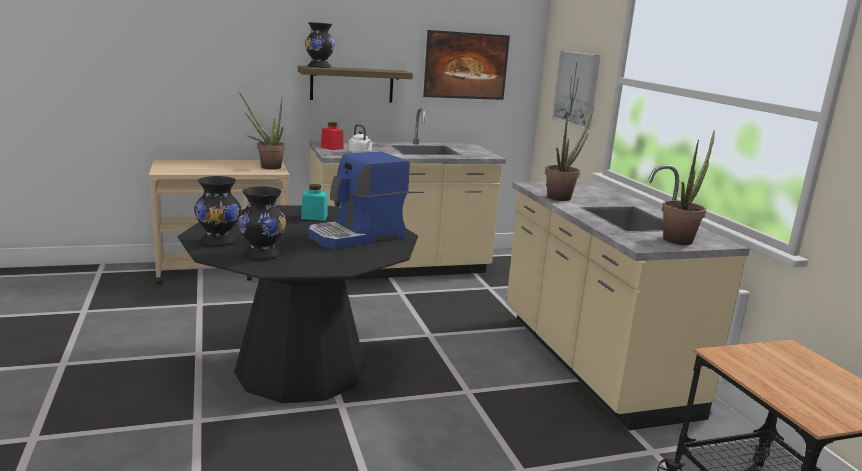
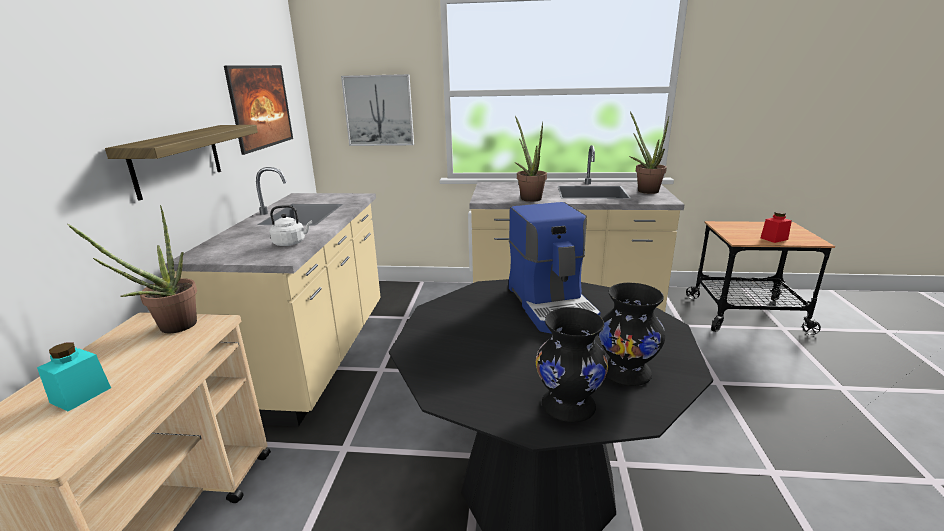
camera: 65 degrees left, 5 degrees up
(314, 217) = (466, 321): turquoise jar -> turquoise jar (81, 395)
(318, 67) = (151, 142): black vase -> none
(332, 148) = (236, 254): red jar -> red jar (774, 239)

